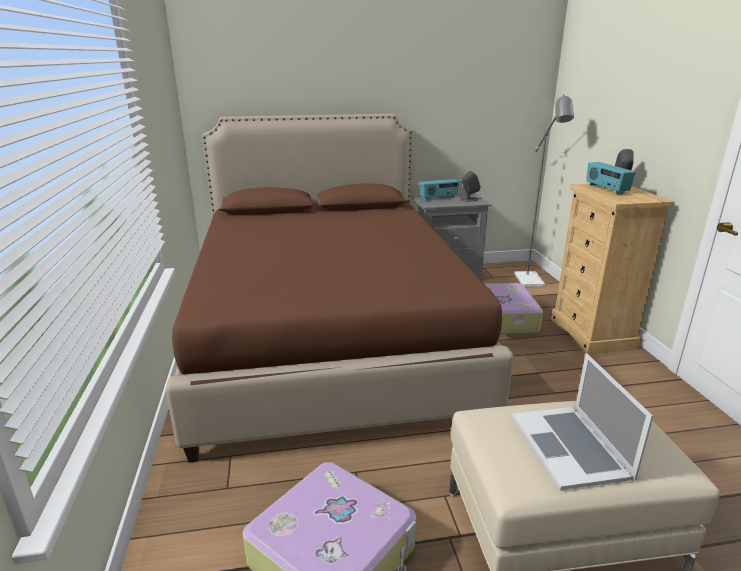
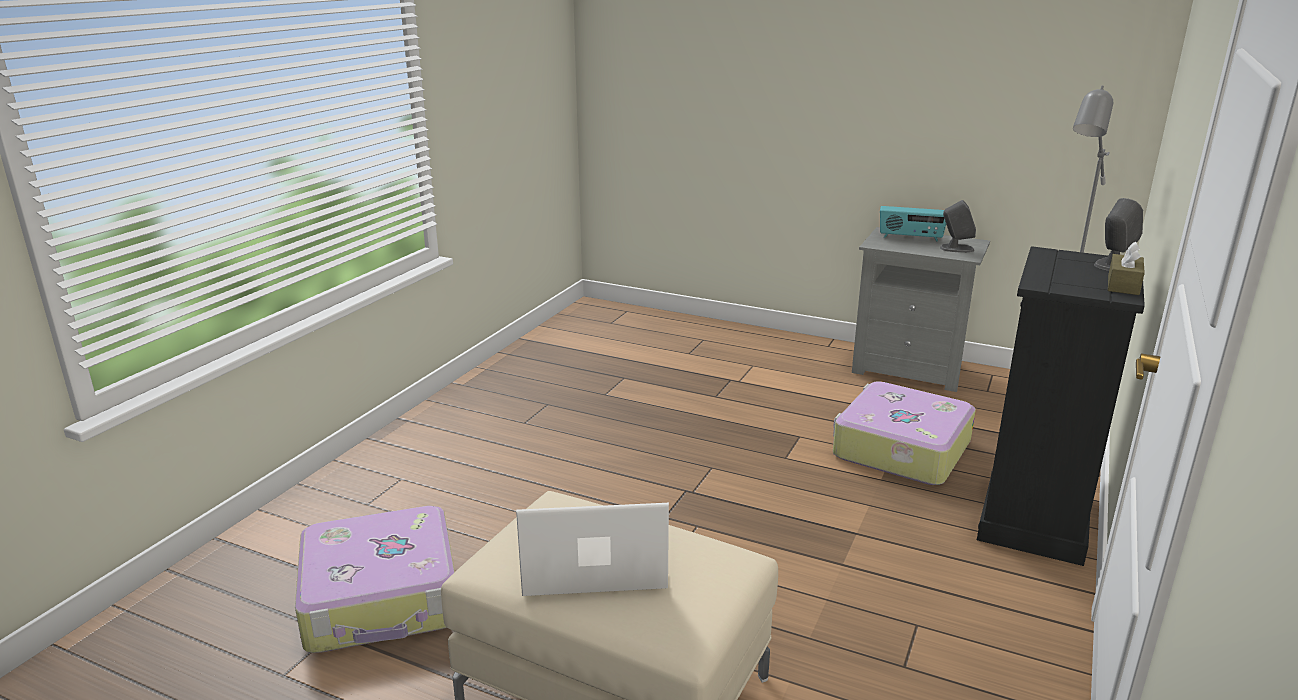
camera: 35 degrees right, 0 degrees up
(328, 337) = (639, 399): brown bed -> none
(570, 445) = (593, 562): laptop -> laptop turned 60 degrees clockwise
(592, 333) = (1034, 518): beige dresser -> black dresser
(606, 189) = (1071, 264): radio -> none
(645, 194) = (1123, 285): none -> brown tissue box

